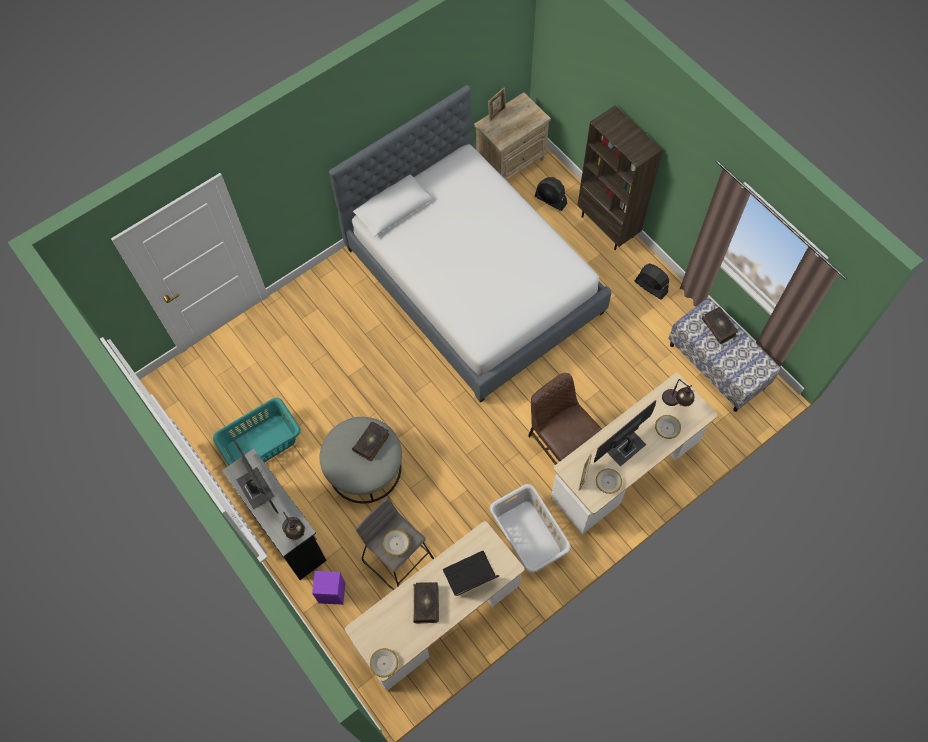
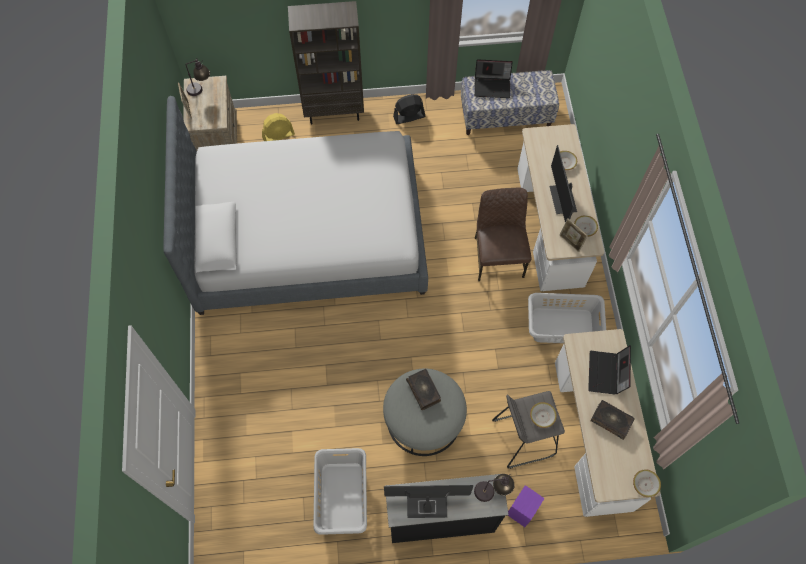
camera: 60 degrees left, 0 degrees up
(261, 443) = (341, 496): turquoise laundry basket -> grey laundry basket
(550, 200) = (278, 136): black fan -> yellow fan
(561, 442) = (498, 256): brown chair -> brown chair turned 90 degrees clockwise
(675, 403) = (547, 145): table lamp -> table lamp (200, 89)
(719, 327) = (492, 86): book -> laptop

